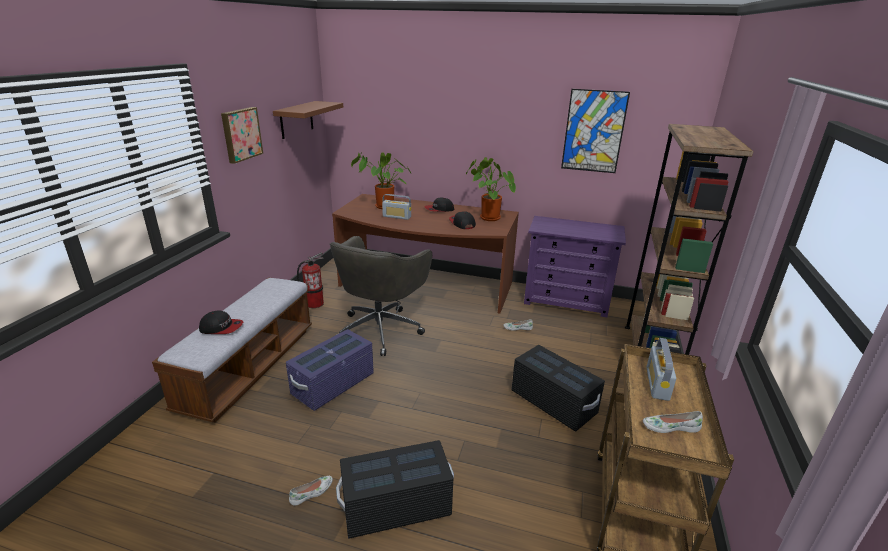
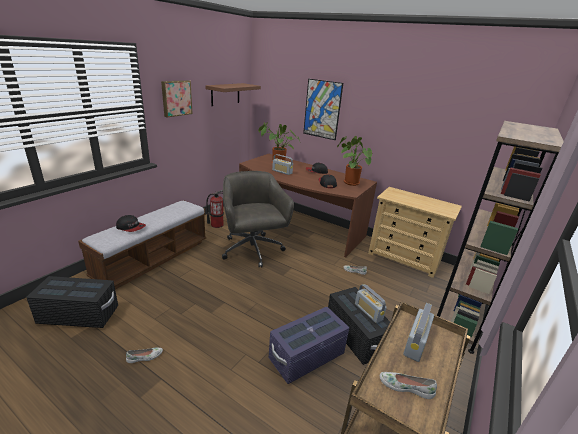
camera: 15 degrees right, 0 degrees up
(333, 384) = (199, 283): purple storage box -> purple storage box (306, 356)
(381, 329) = (252, 251): grey office chair -> grey office chair turned 120 degrees clockwise
(396, 506) = (196, 385): black storage box -> black storage box (79, 315)
(566, 300) = (404, 258): purple dresser -> beige dresser
(566, 369) = (368, 312): none -> radio
(593, 131) = (445, 124): picture -> picture (322, 109)

